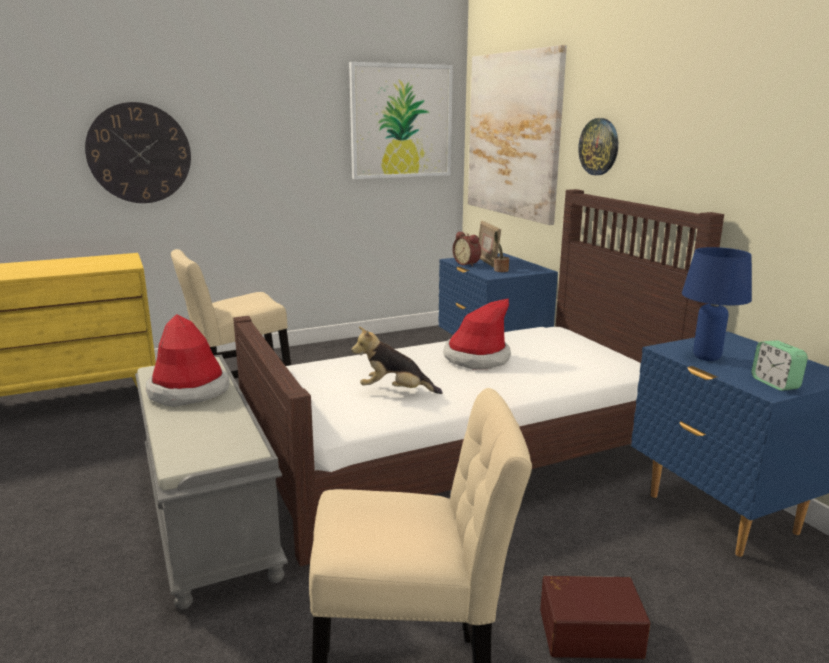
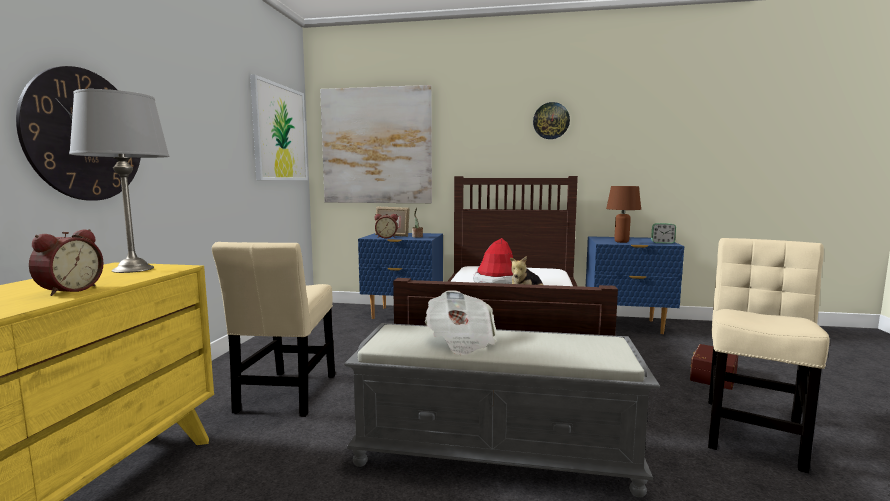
camera: 55 degrees left, 10 degrees down
(40, 271) = (68, 290): none -> alarm clock
(113, 262) = (132, 269): none -> grey table lamp
(189, 391) = (461, 341): hat -> newspaper
(599, 146) = (471, 148): wall clock -> wall clock (551, 121)
(707, 357) = (621, 242): blue table lamp -> brown table lamp

